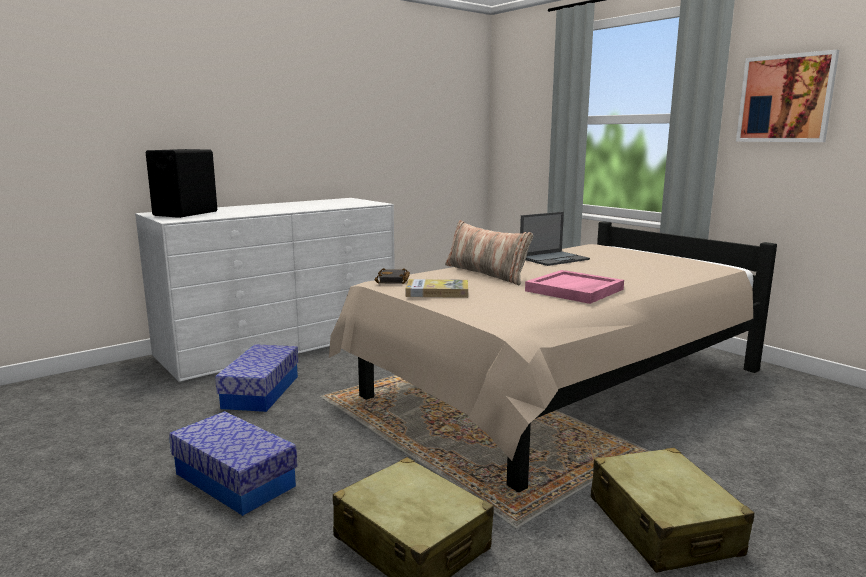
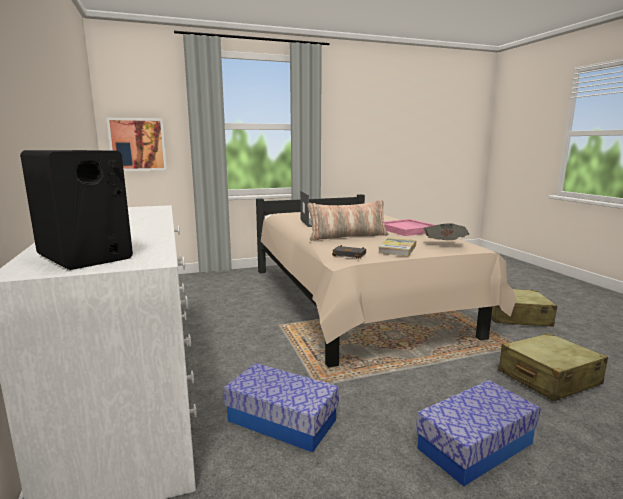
camera: 70 degrees left, 0 degrees up
(495, 308) = (445, 244): none -> newspaper
(785, 98) = (346, 118): picture -> picture (137, 144)

